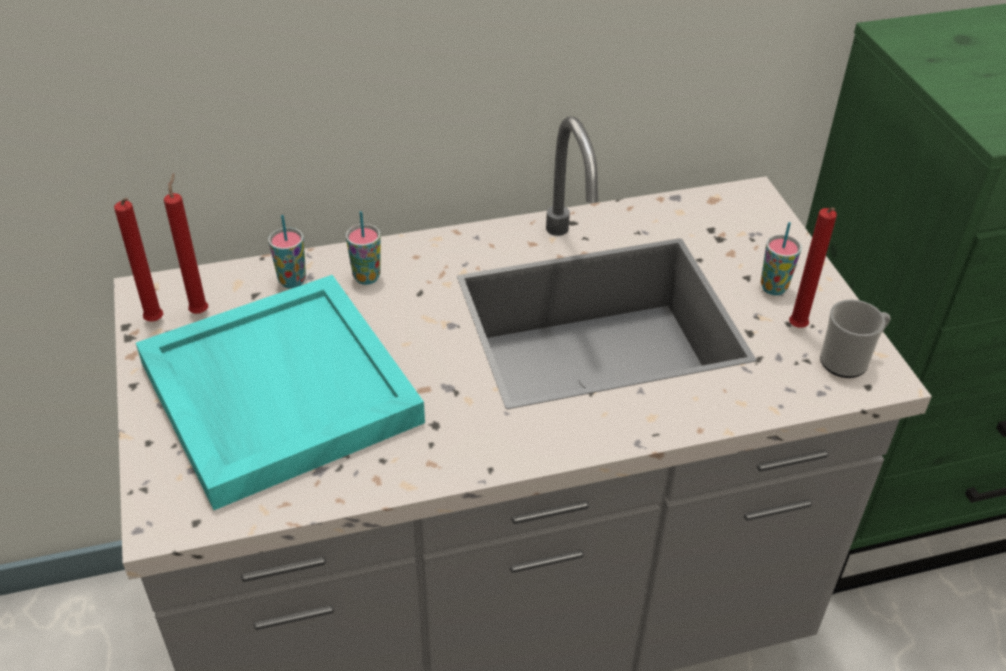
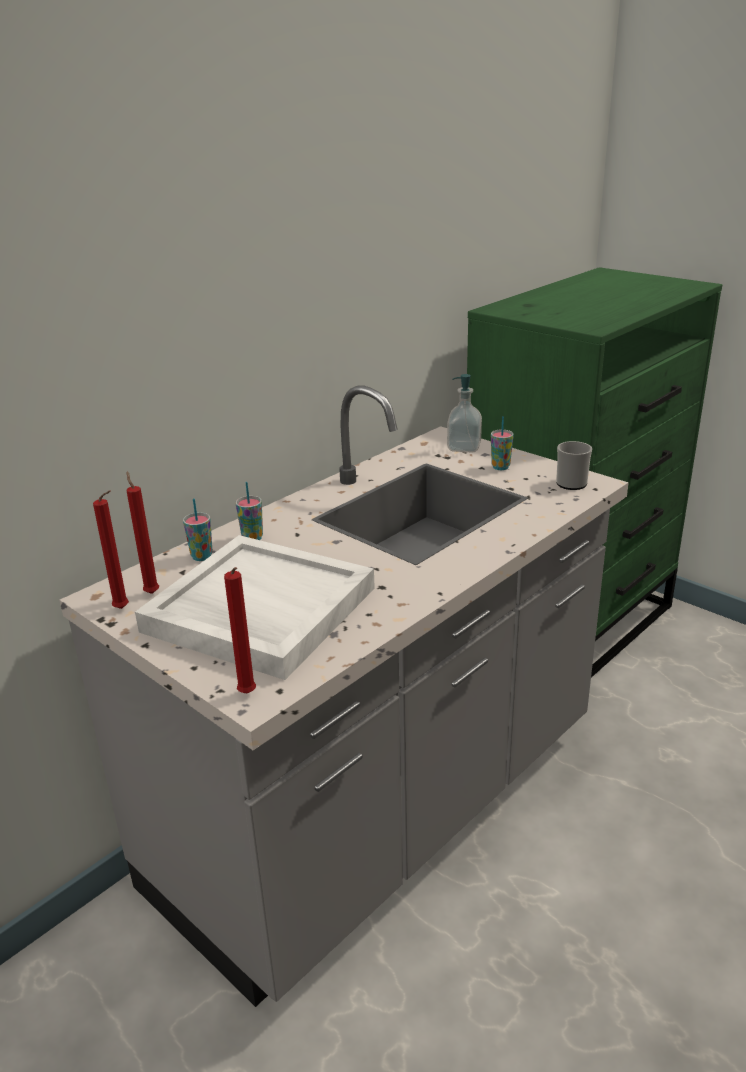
camera: 30 degrees left, 15 degrees down
(277, 392) = (258, 610): turquoise tray -> white tray
(759, 230) = (464, 447): none -> soap dispenser
(797, 329) = (533, 479): red candle -> red candle (247, 695)

